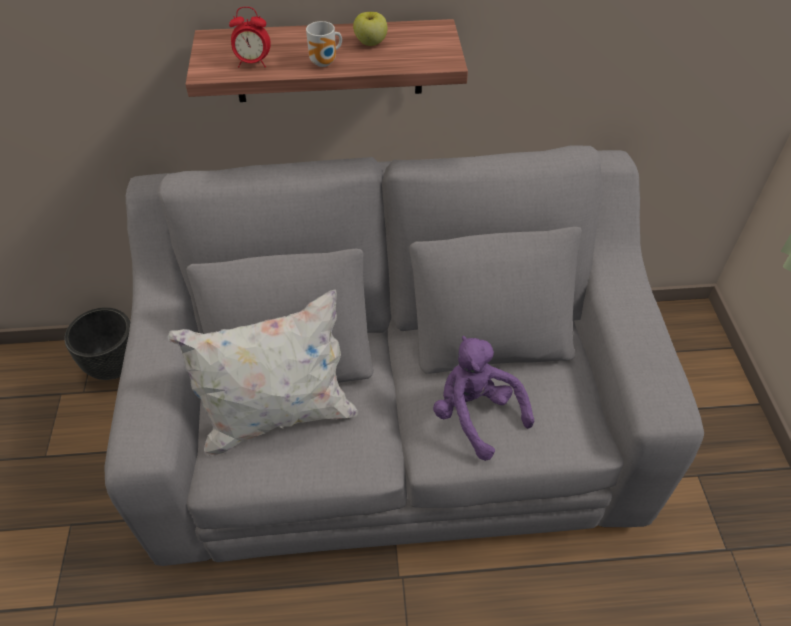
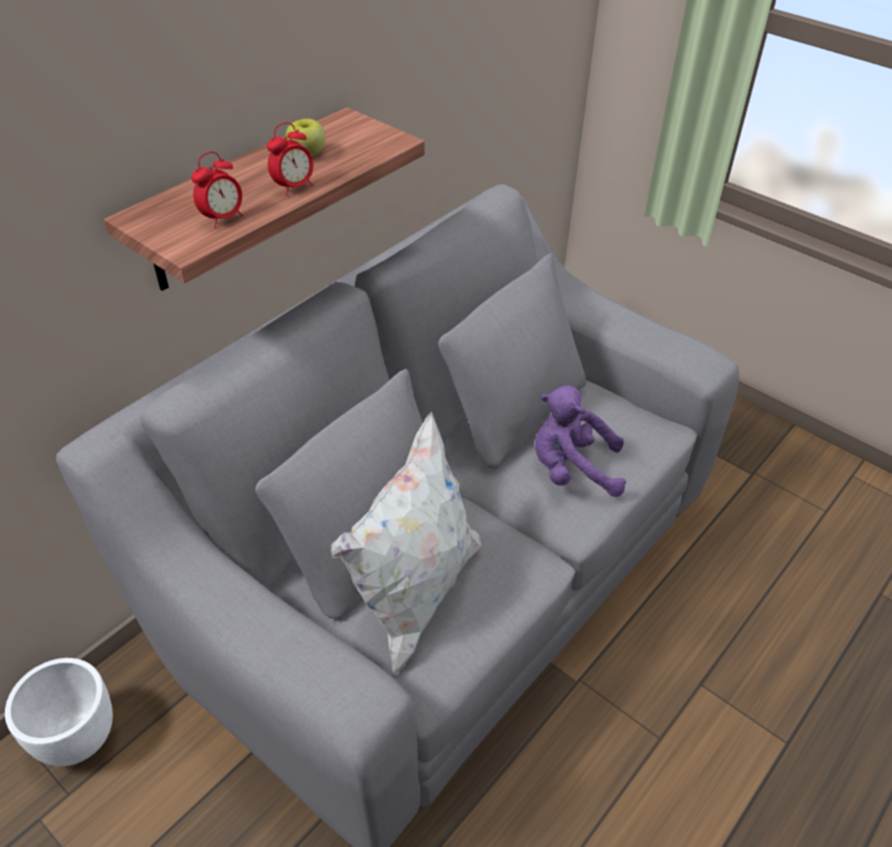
camera: 45 degrees left, 5 degrees down
(115, 366) = (78, 737): black planter -> white planter
(325, 63) = (294, 187): mug -> alarm clock

